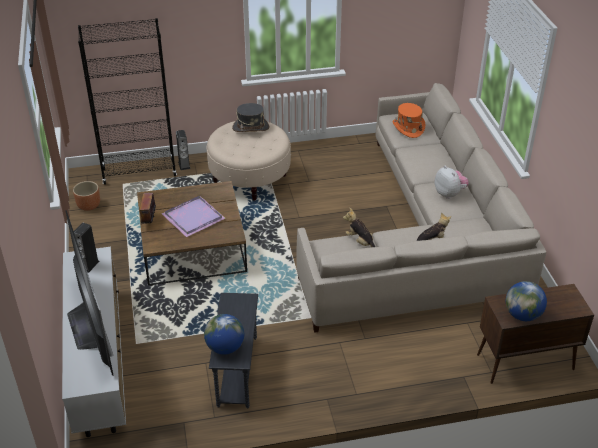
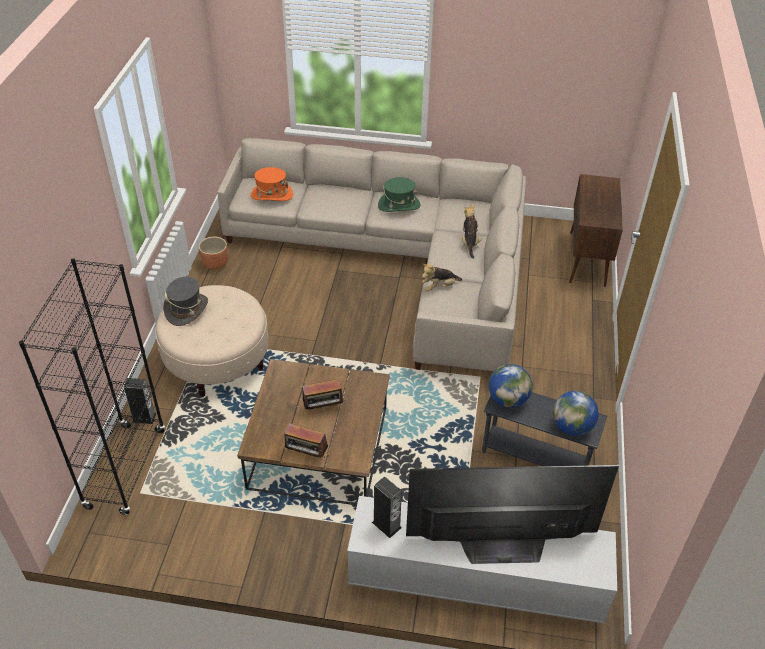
camera: 70 degrees left, 5 degrees up
(88, 206) = (164, 542): brown planter -> brown planter (215, 264)
(194, 217) = (323, 408): purple tray -> radio
(449, 194) = (399, 205): plush toy -> green hat
(522, 315) = (609, 213): globe -> globe (507, 400)

